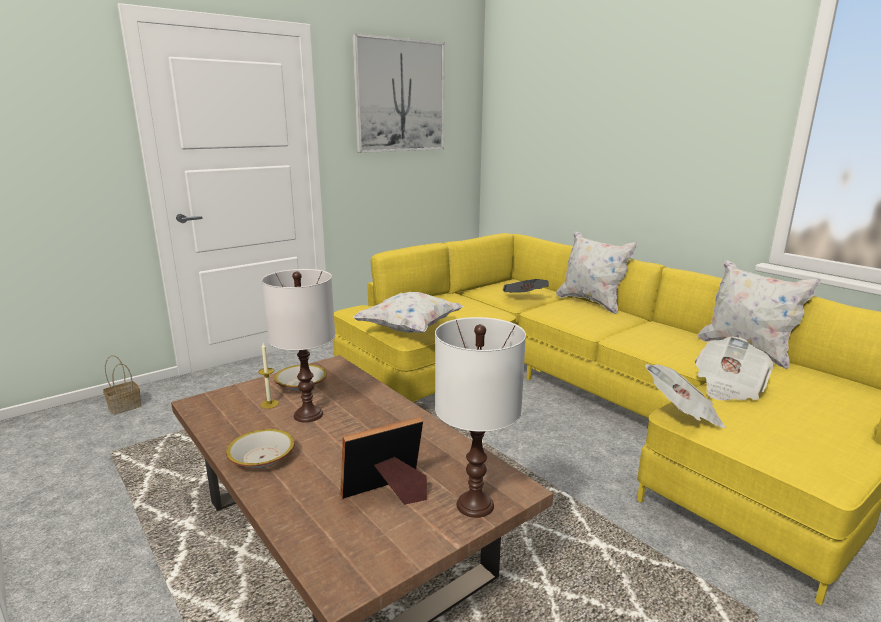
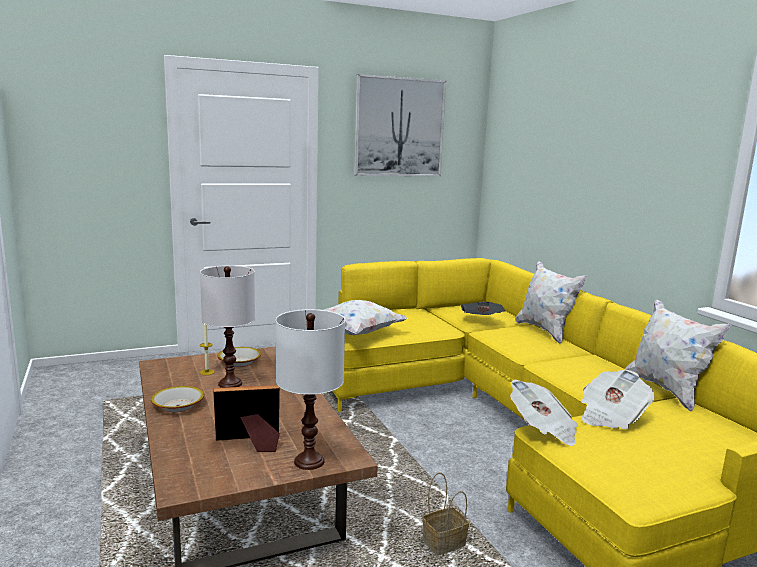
camera: 15 degrees right, 5 degrees down
(124, 407) = (127, 370): basket -> basket (443, 544)

